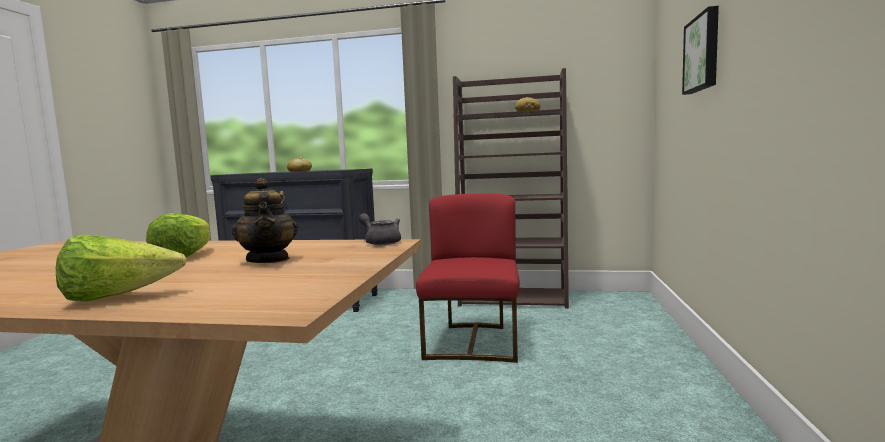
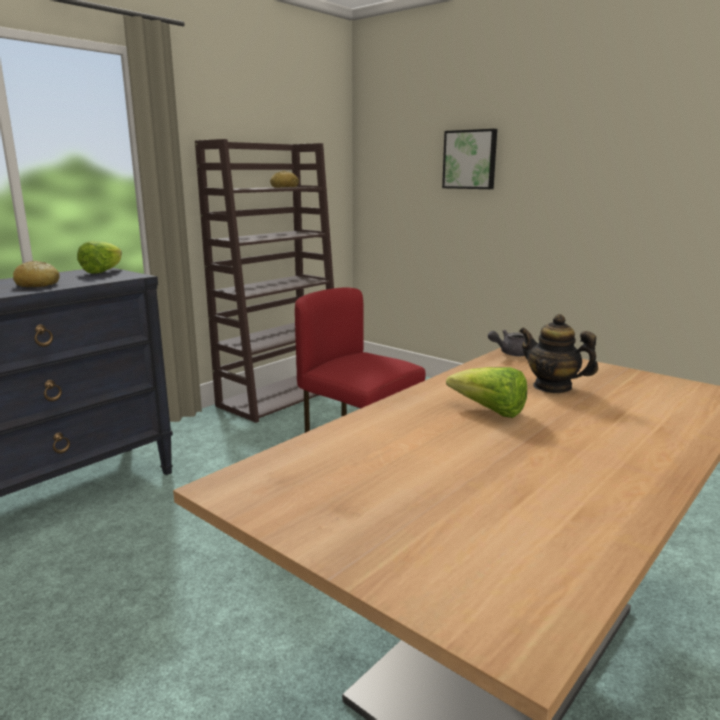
camera: 60 degrees left, 10 degrees up
(118, 297) = (667, 432): lettuce -> lettuce (103, 271)
(268, 260) = (552, 387): teapot -> teapot turned 150 degrees counterclockwise

